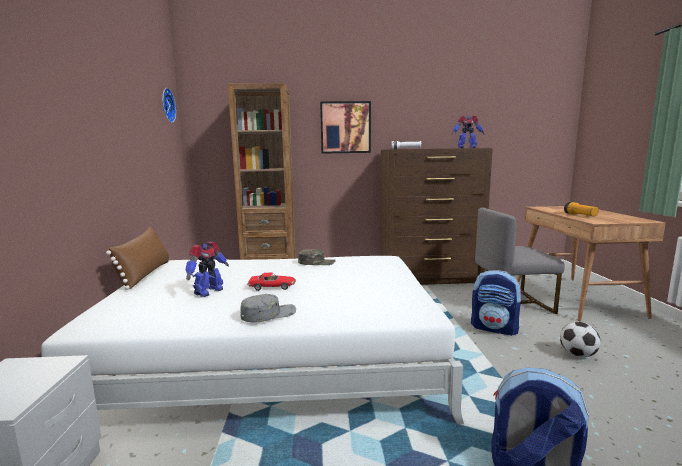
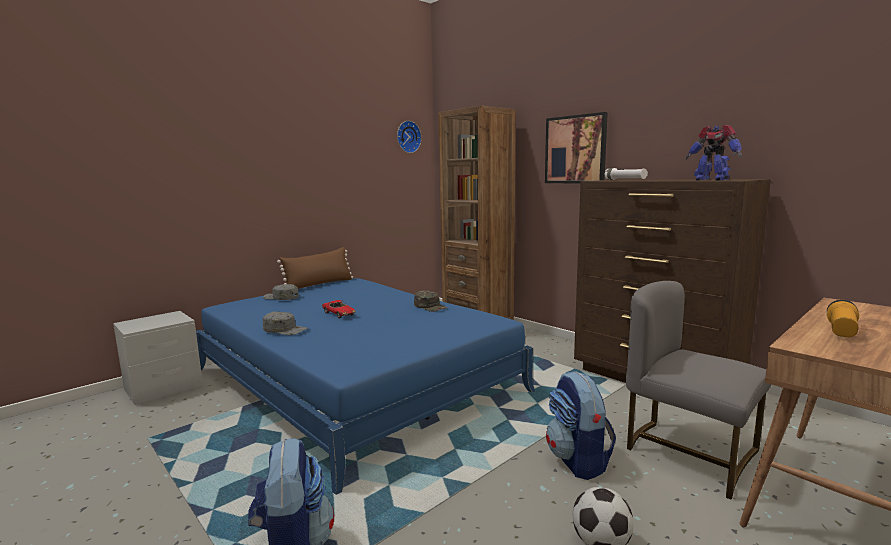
camera: 50 degrees right, 0 degrees up
(143, 295) = (281, 297): none -> grey cap
(208, 291) = (307, 305): toy robot -> none
(274, 355) = (354, 380): white bed -> blue bed

